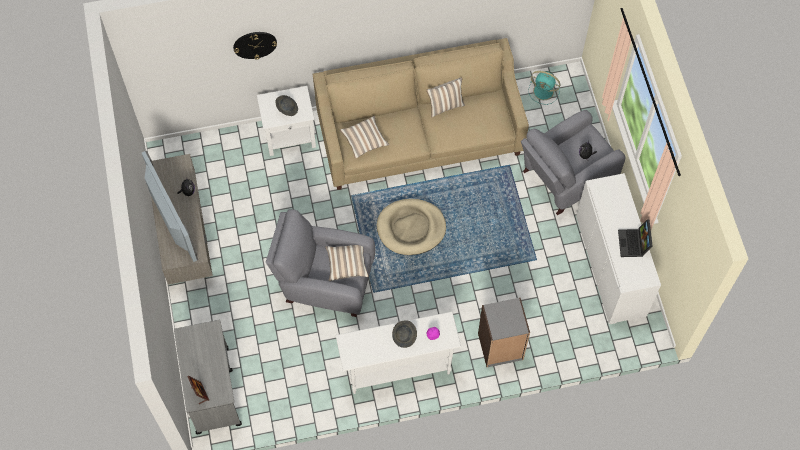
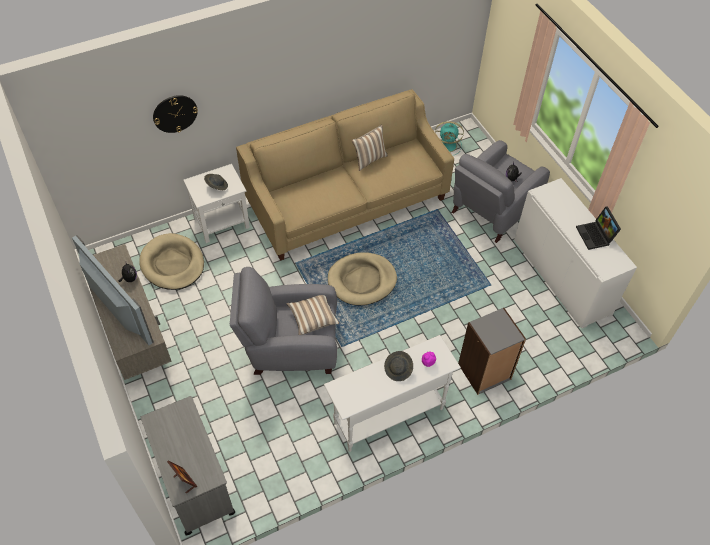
camera: 15 degrees left, 10 degrees down
(233, 172) = (172, 264): none -> beige dog bed
(364, 141) = (300, 201): pillow -> none

